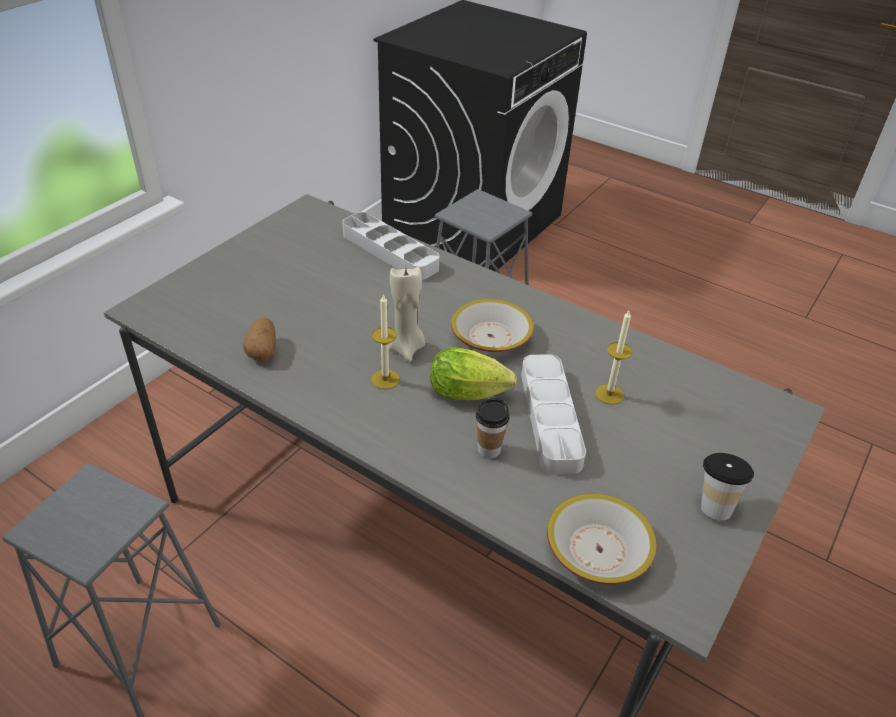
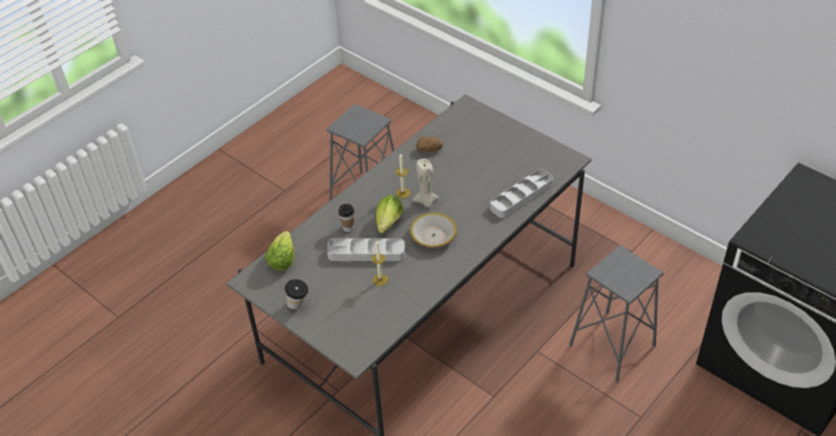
camera: 100 degrees right, 5 degrees up
(598, 550) = (283, 258): bowl -> lettuce

